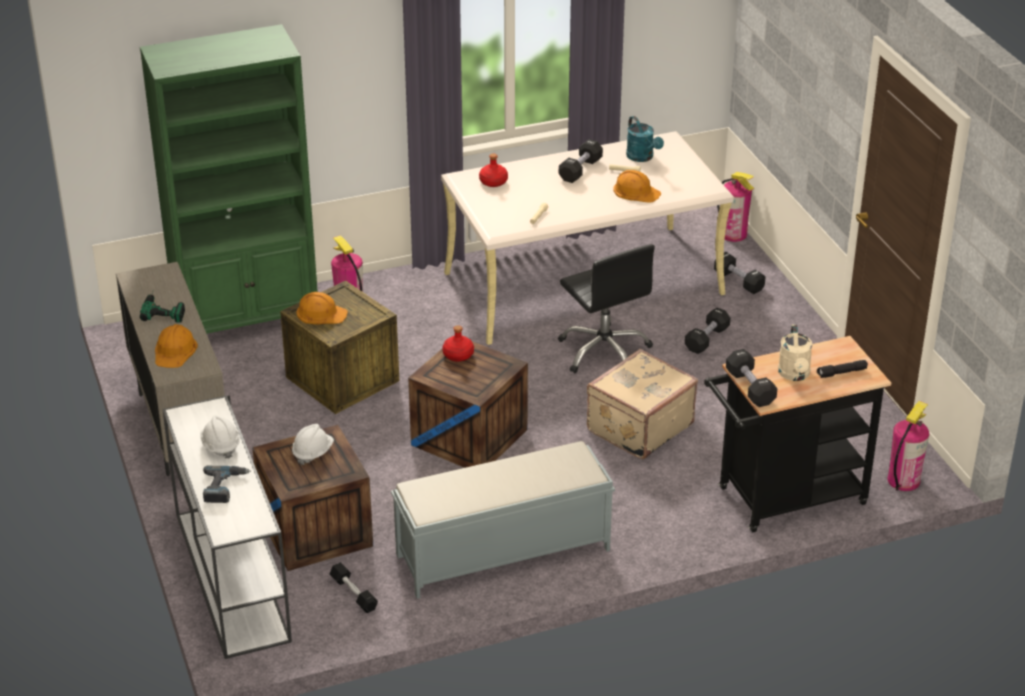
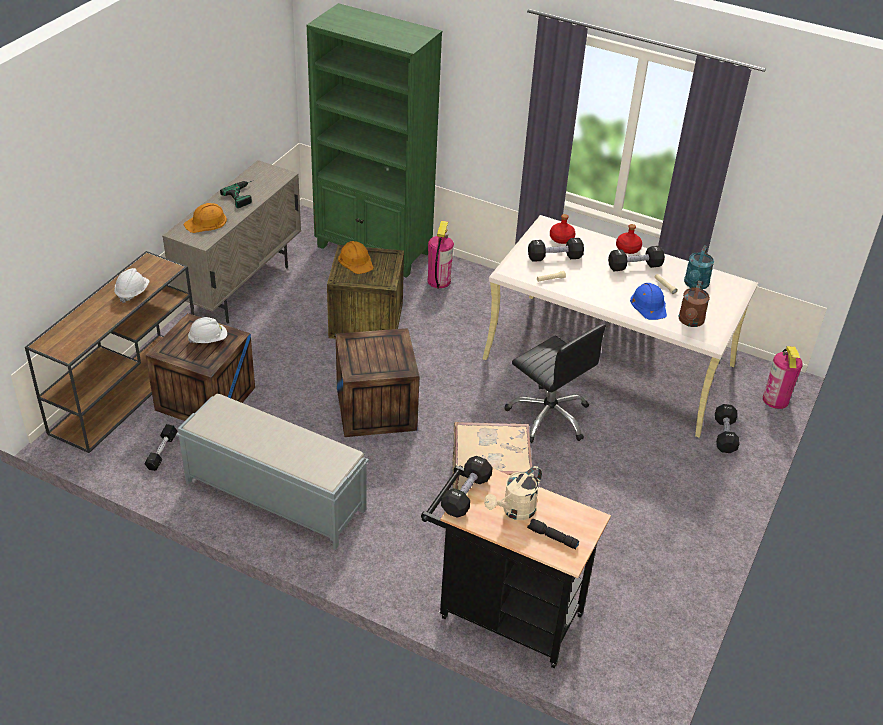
camera: 45 degrees right, 5 degrees up
(224, 487) = (92, 317): power drill -> none
(231, 575) = (127, 389): white console table -> brown console table
(458, 355) = (386, 341): red bottle -> red bottle (628, 249)
(604, 351) = (549, 416): black office chair -> black office chair turned 60 degrees counterclockwise
(636, 191) = (649, 305): orange hard hat -> blue hard hat
(681, 185) = (690, 322): none -> brown watering can
(707, 339) = (633, 459): black dumbbell -> black dumbbell (554, 257)
(903, 480) = (614, 676): fire extinguisher -> none

